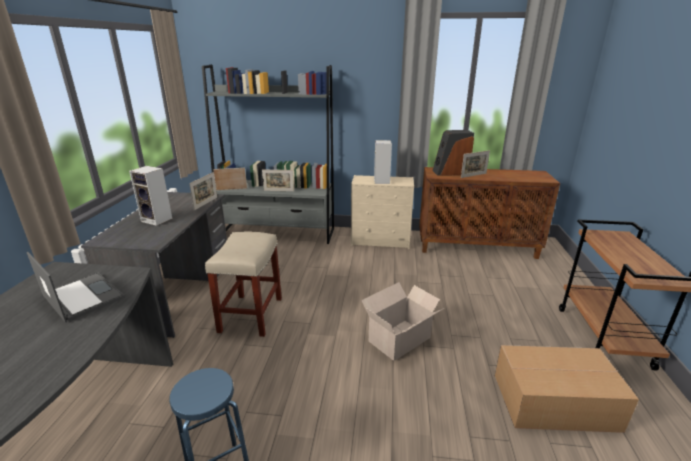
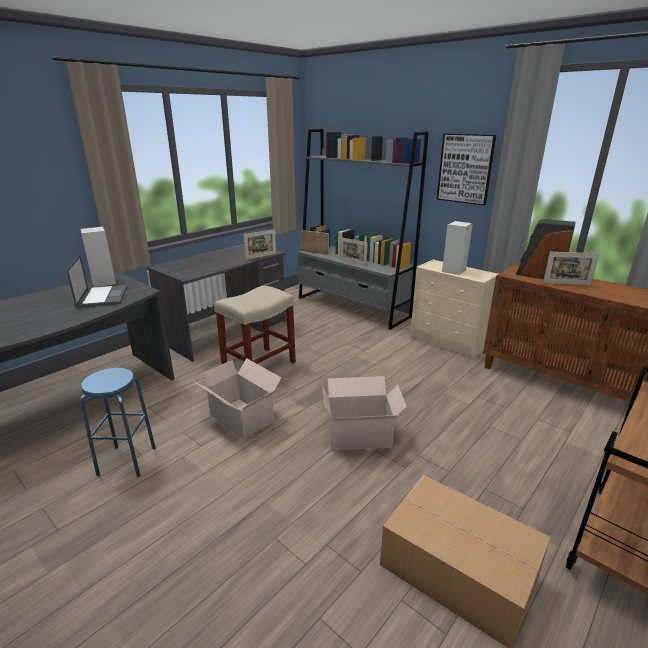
camera: 35 degrees right, 0 degrees up
(158, 220) = (212, 261): speaker -> speaker (104, 282)
(292, 371) = (242, 419): none -> cardboard box
(367, 96) = (465, 169): none -> picture

